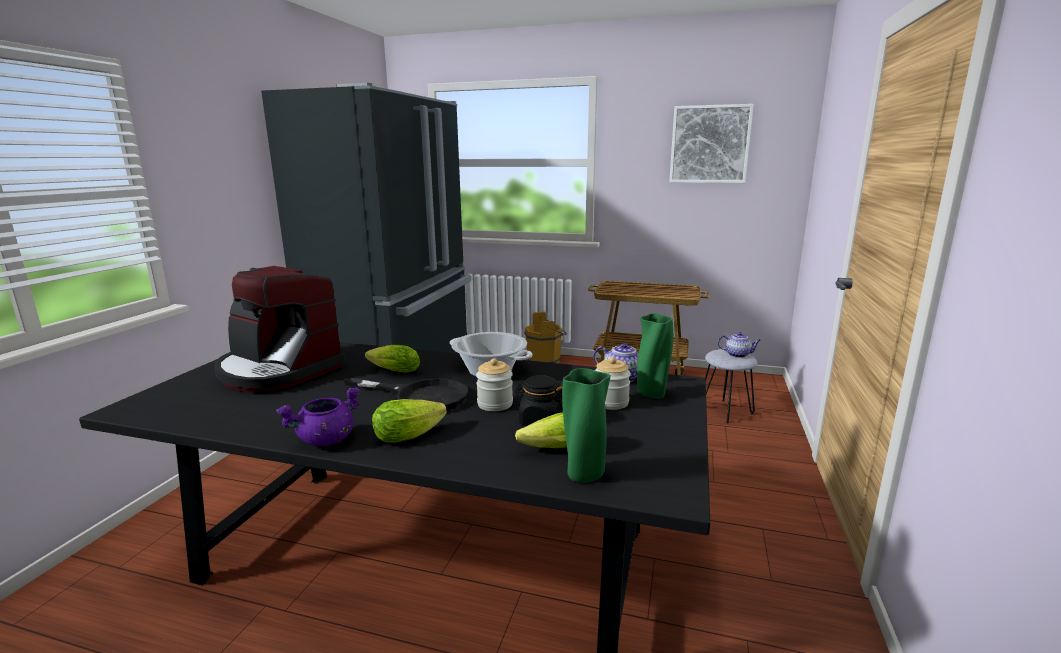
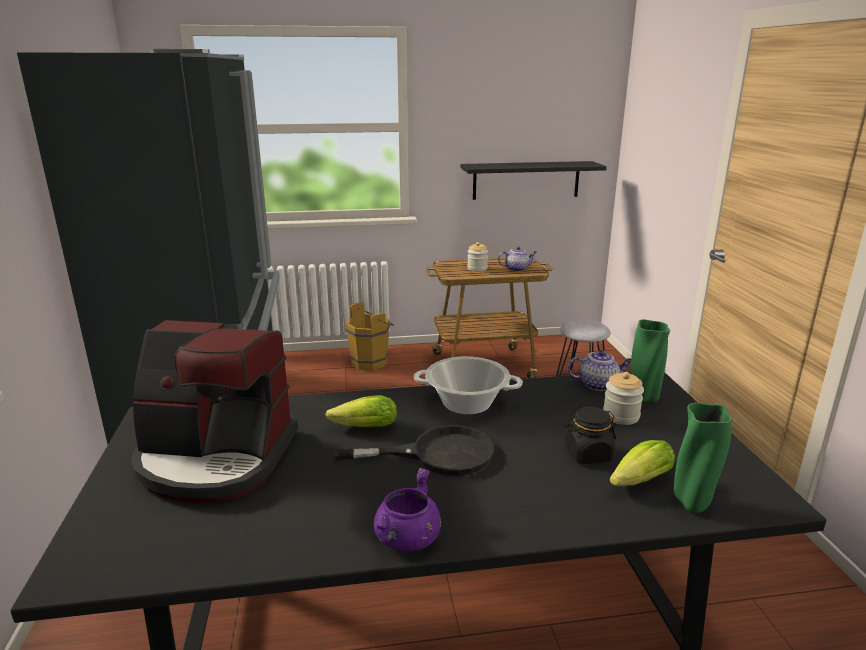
camera: 25 degrees left, 5 degrees up
(412, 434) = (489, 504): lettuce -> none
(495, 404) = (522, 444): jar -> jar (477, 269)
(706, 214) = (526, 180): none -> black shelf
(709, 144) = (528, 107): picture -> none
(738, 355) = (591, 325): teapot -> teapot (517, 269)

